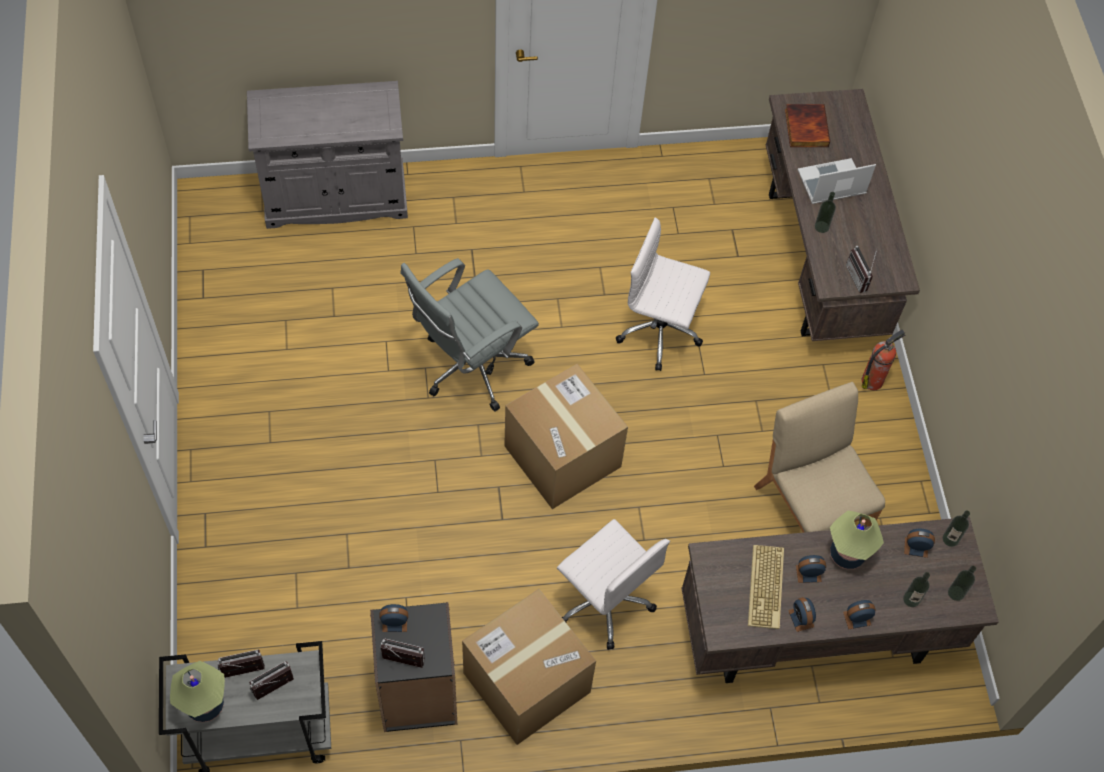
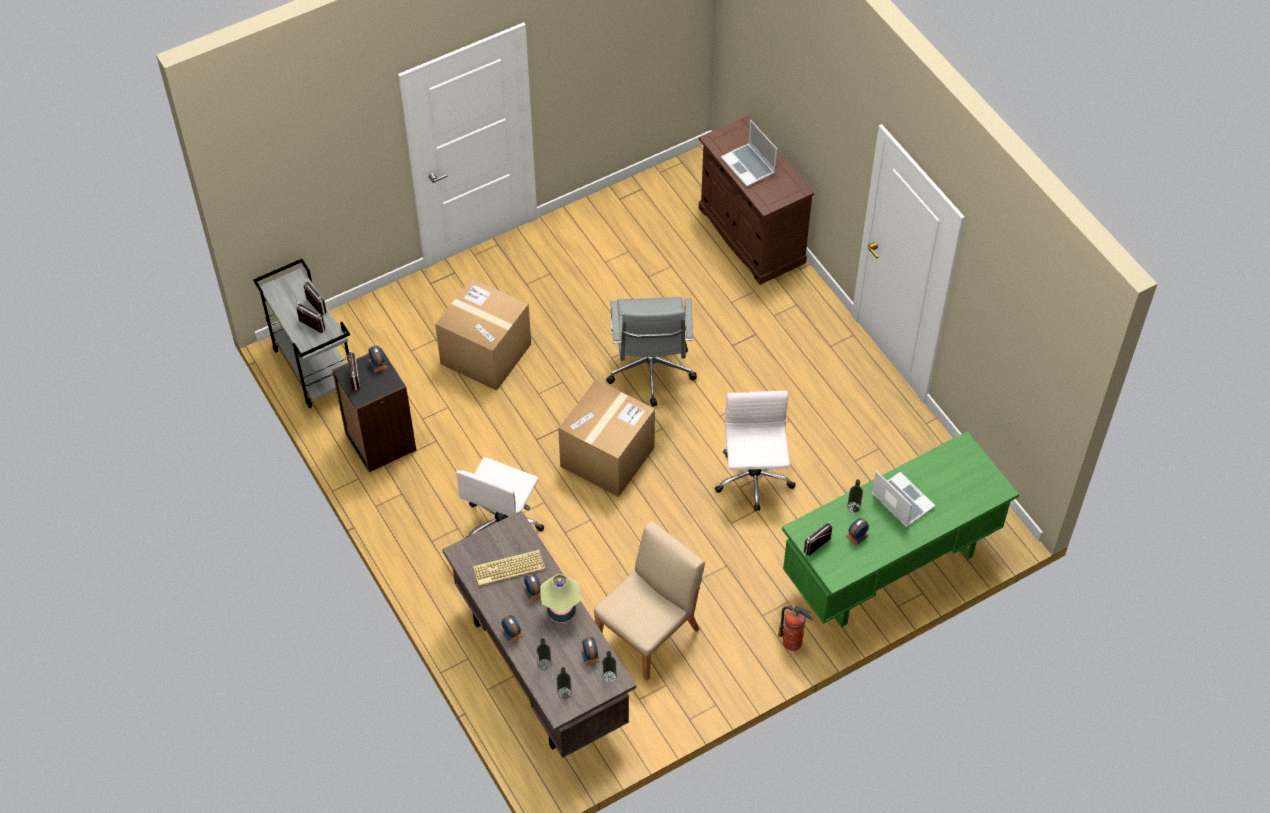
camera: 70 degrees right, 5 degrees down
(205, 705) = (284, 297): table lamp -> none
(323, 120) = (749, 166): none -> laptop
(335, 197) = (751, 235): grey cabinet -> brown cabinet
(470, 368) = (651, 373): grey office chair -> grey office chair turned 120 degrees counterclockwise
(526, 682) = (417, 501): cardboard box -> cardboard box (486, 354)
(801, 618) = (494, 598): alarm clock -> alarm clock (857, 536)
(805, 127) = (948, 465): book -> none
(820, 261) = (889, 568): brown desk -> green desk

